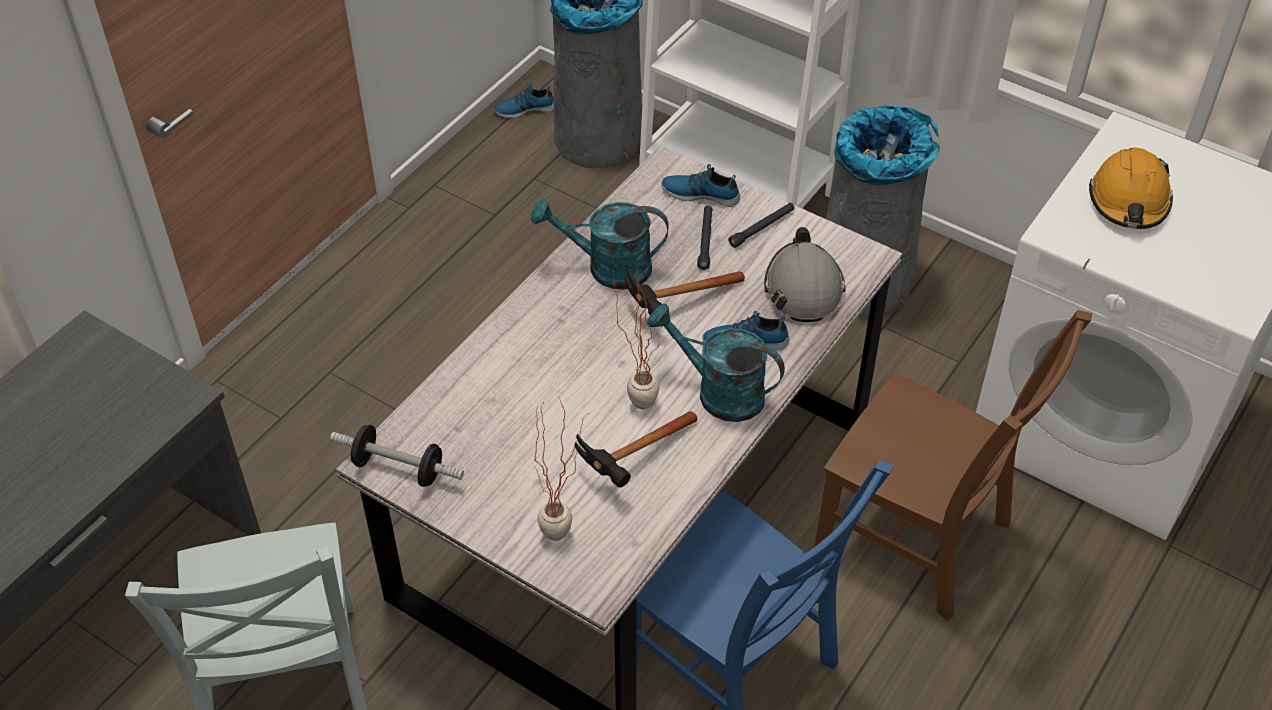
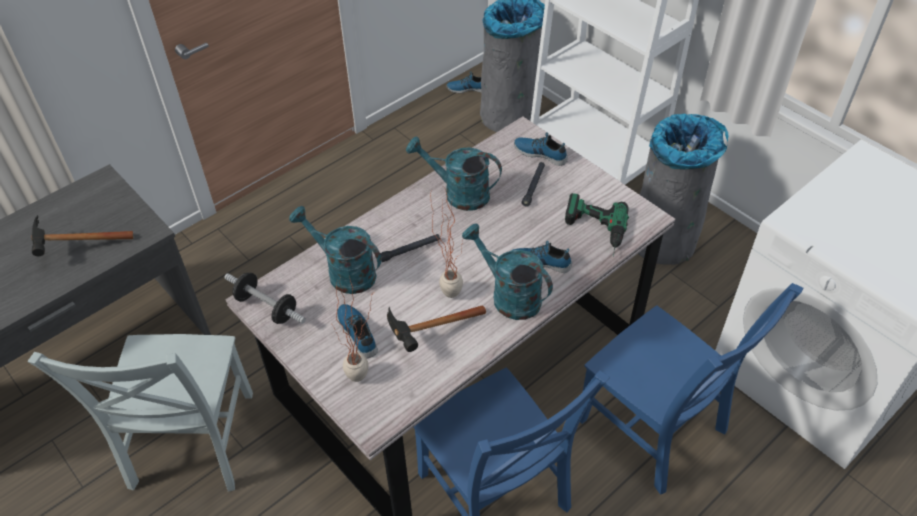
camera: 15 degrees right, 0 degrees up
(488, 401) = (344, 272): none -> turquoise watering can
(536, 478) = (358, 333): none -> shoe
(675, 308) = (496, 229): hammer -> hammer (74, 249)
(762, 228) = (577, 184): black flashlight -> black flashlight (410, 250)
(803, 288) = (594, 231): grey hard hat -> power drill
(920, 540) = (656, 430): brown chair -> blue chair
(1129, 201) = (856, 207): orange hard hat -> none

